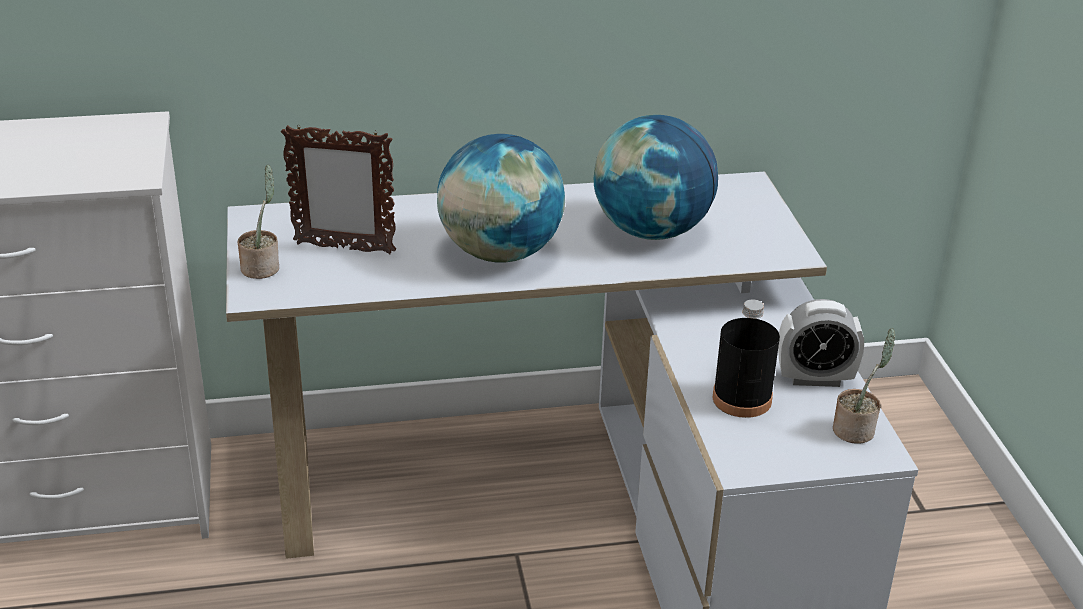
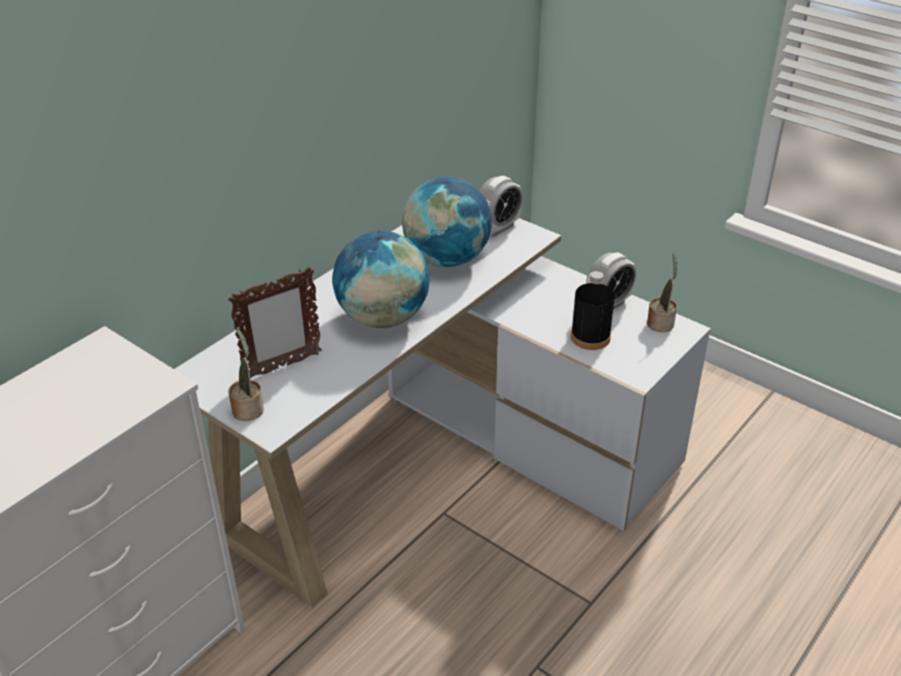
camera: 40 degrees left, 5 degrees up
(758, 227) = (498, 228): none -> alarm clock

